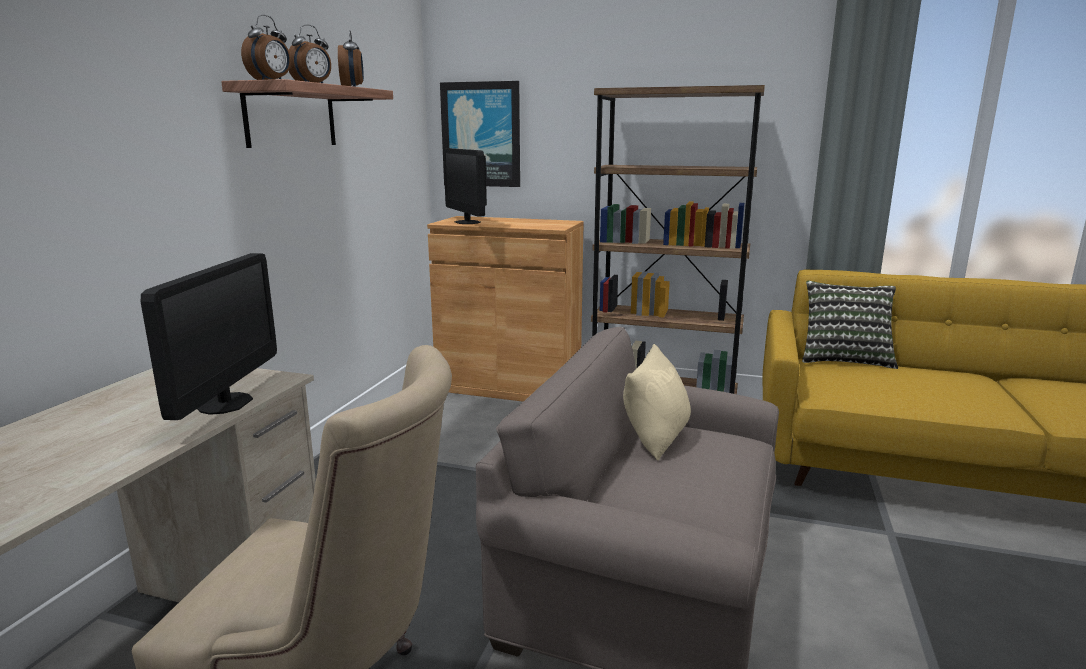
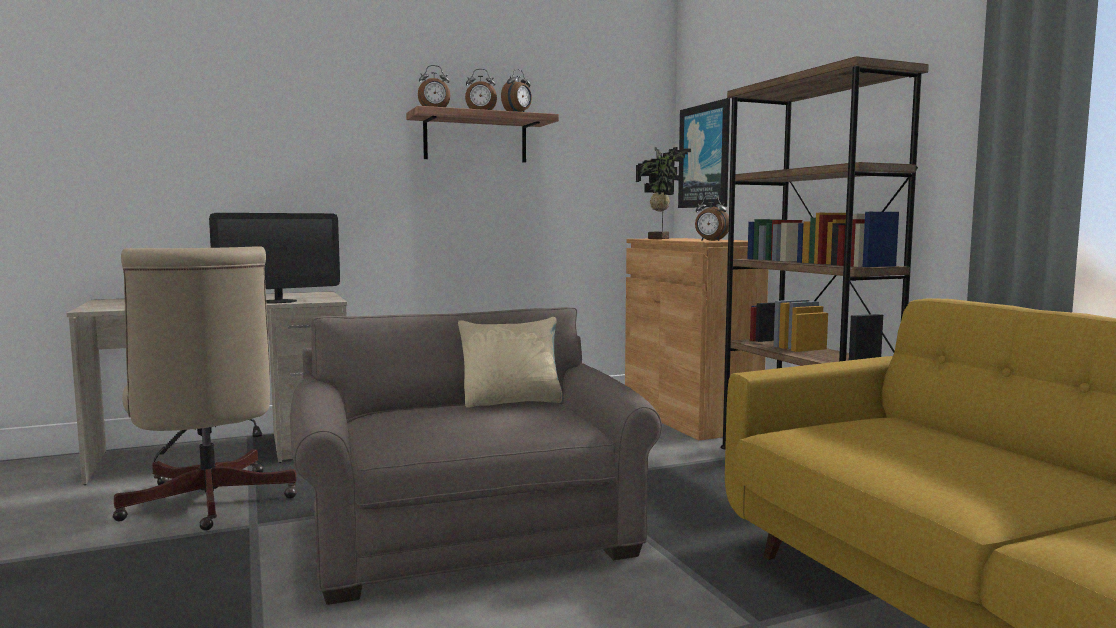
camera: 50 degrees right, 10 degrees down
(467, 222) = (661, 238): monitor -> potted plant
(556, 227) = (710, 241): none -> alarm clock
(844, 359) = (933, 425): pillow -> none

